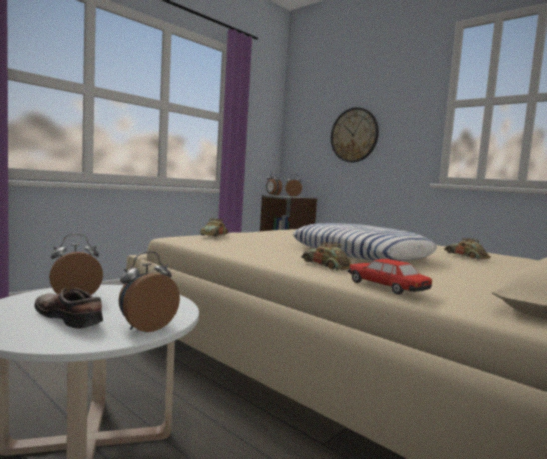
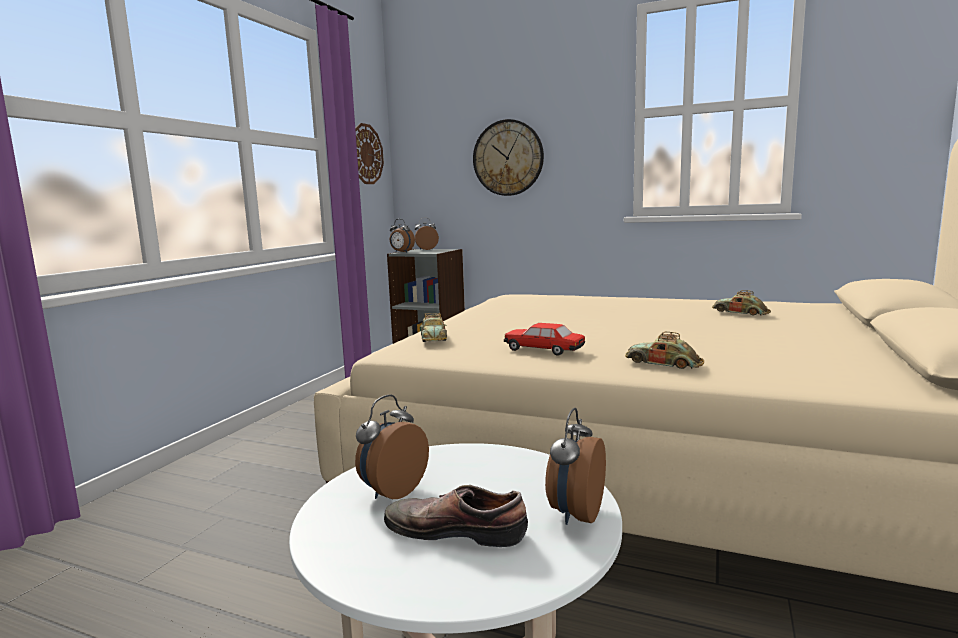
camera: 20 degrees left, 5 degrees up
(260, 127) = (366, 154): none -> wall clock
(360, 253) = (643, 331): pillow -> none
(386, 287) = (785, 384): toy car -> toy car (544, 350)

